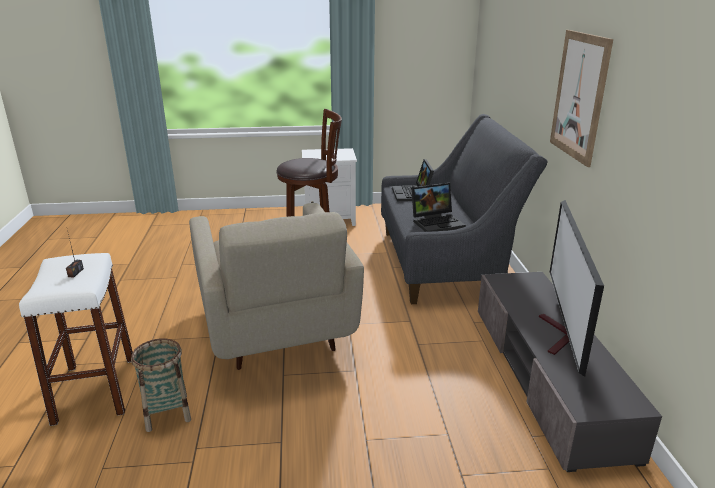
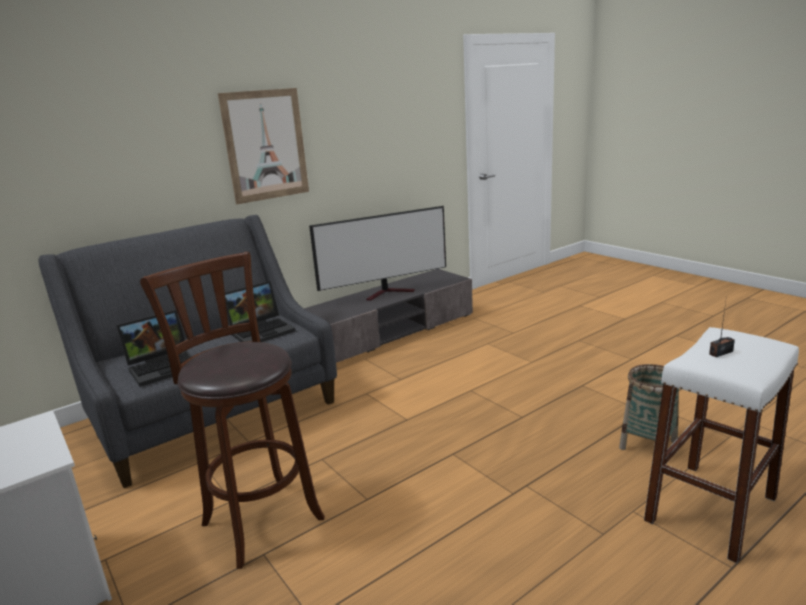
camera: 120 degrees left, 5 degrees down
(276, 330) = (468, 454): beige armchair -> none
(437, 222) = (262, 331): laptop -> laptop turned 105 degrees clockwise

